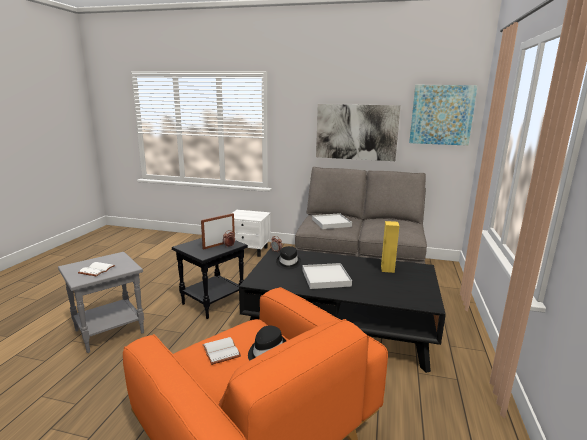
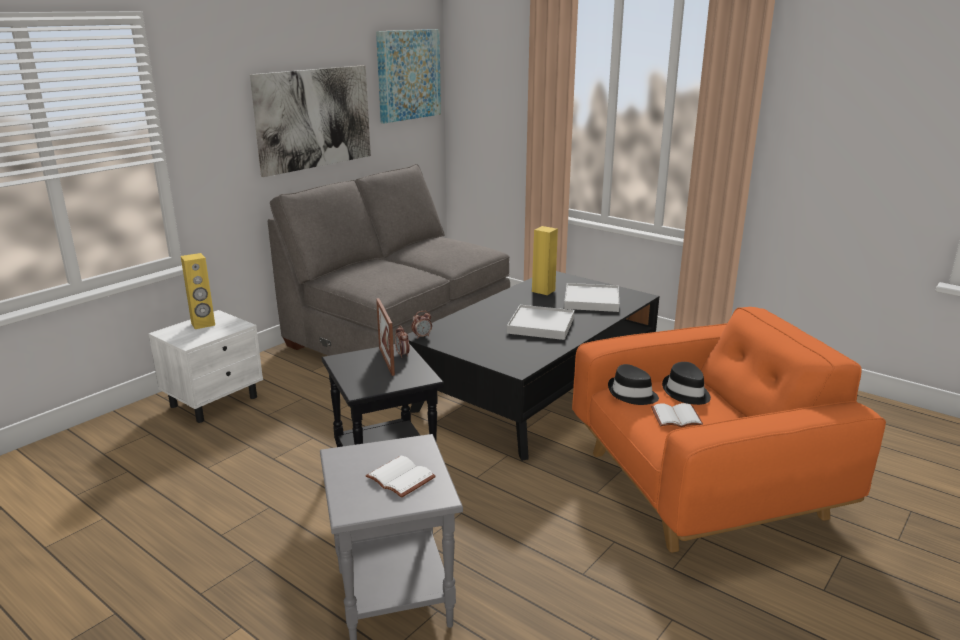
camera: 65 degrees left, 5 degrees up
(252, 213) = (203, 324): none -> yellow speaker
(288, 263) = (473, 337): black hat -> black hat (632, 394)
(331, 223) = (386, 274): white tray -> white tray (591, 300)

